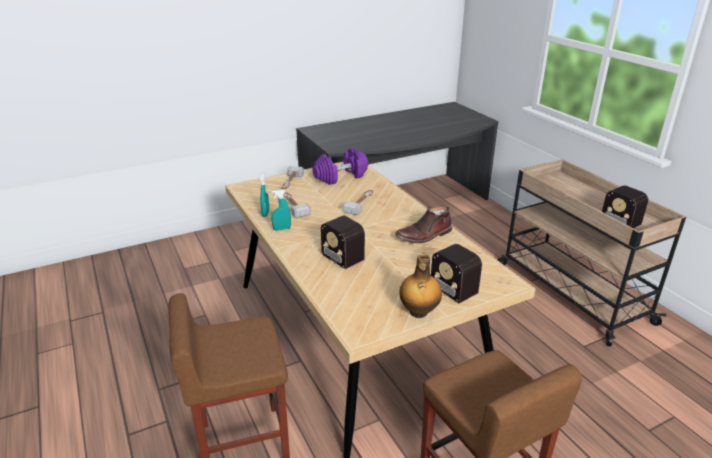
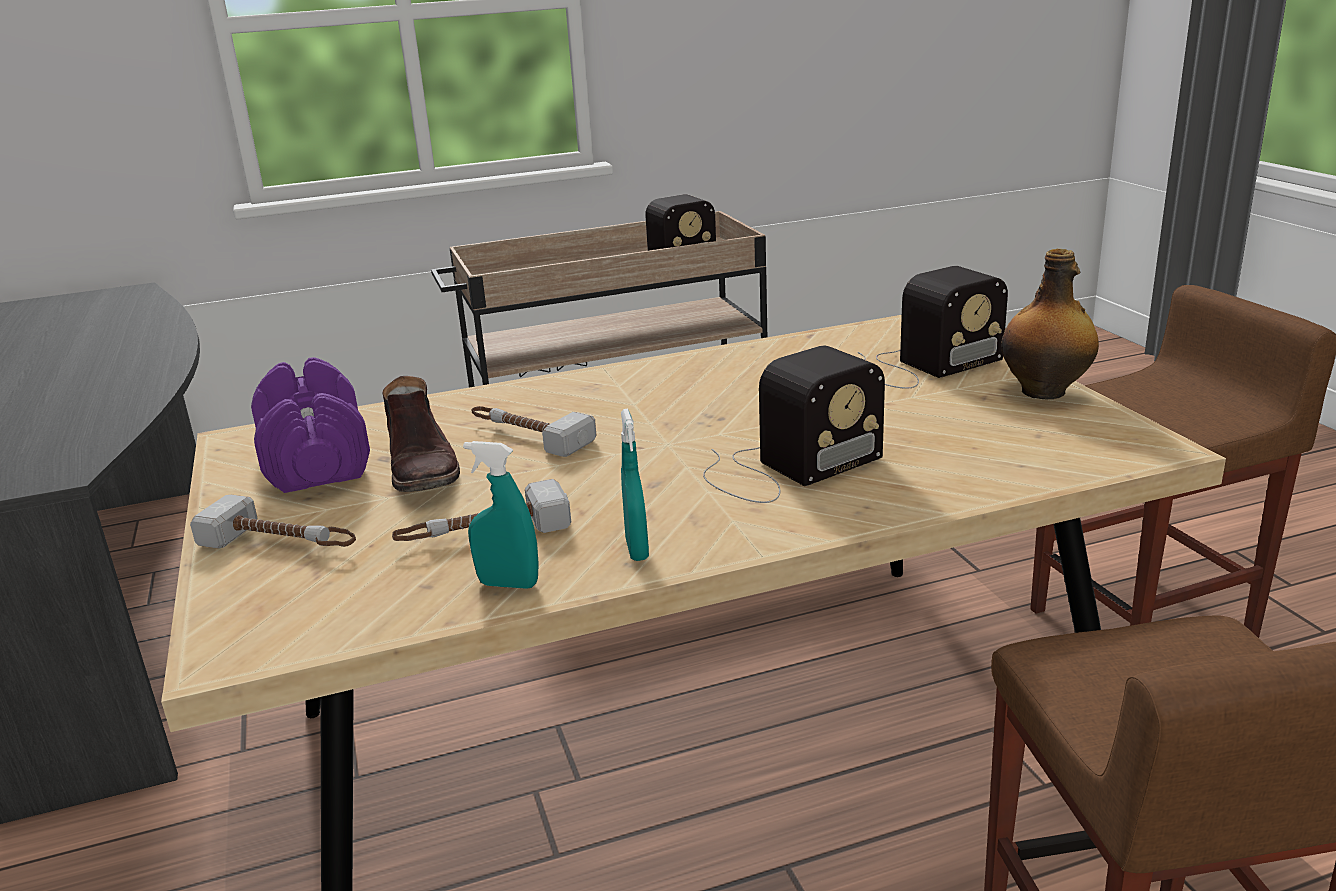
camera: 80 degrees left, 5 degrees down
(424, 235) = (729, 374): brown boot -> brown boot (423, 467)

